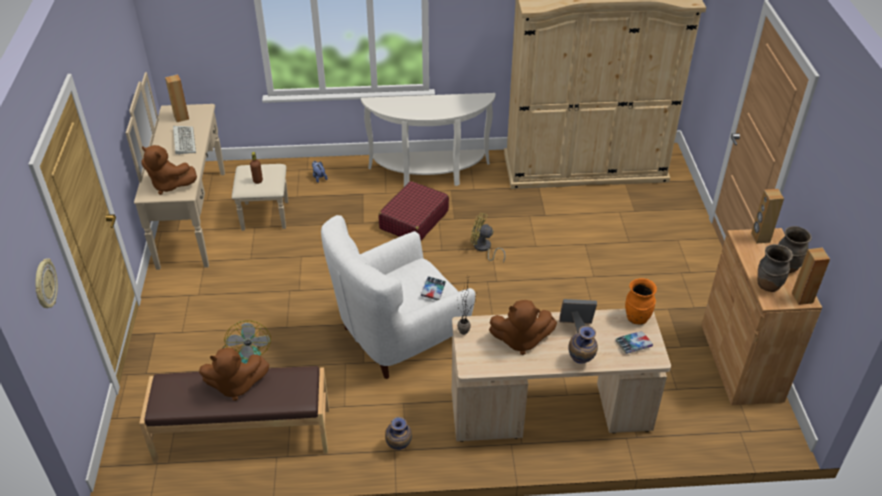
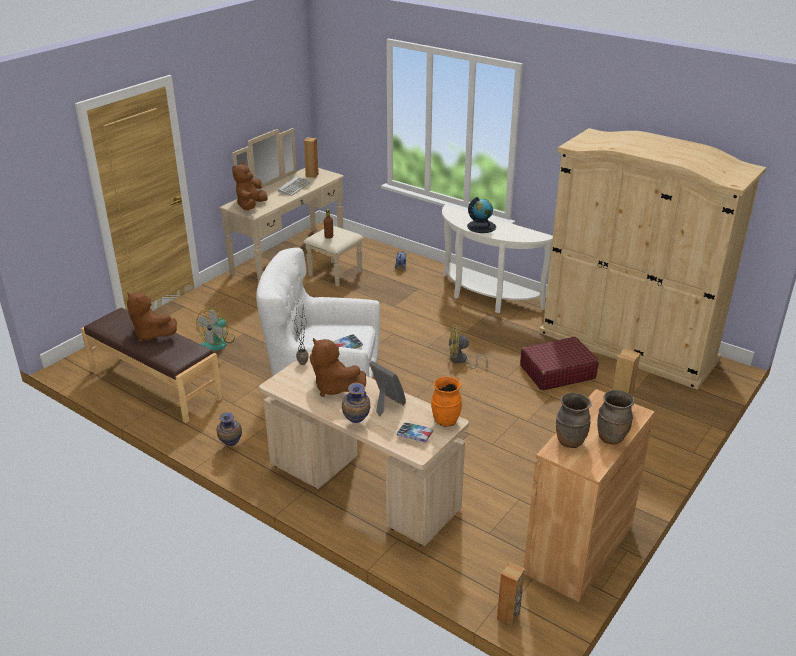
camera: 40 degrees right, 10 degrees down
(44, 285) = (50, 189): wall clock -> none
(169, 185) = (251, 206): brown plush toy -> brown plush toy turned 45 degrees clockwise
(413, 220) = (433, 319): red suitcase -> red suitcase (557, 372)
(424, 109) = (481, 226): none -> globe
(483, 248) = (461, 360): yellow fan -> yellow fan turned 60 degrees counterclockwise
(802, 298) = (589, 466): brown speaker -> brown speaker (508, 616)

